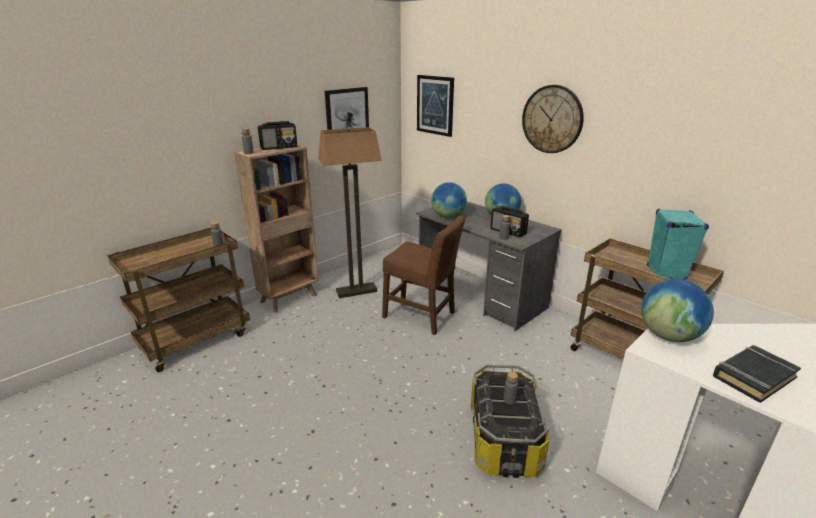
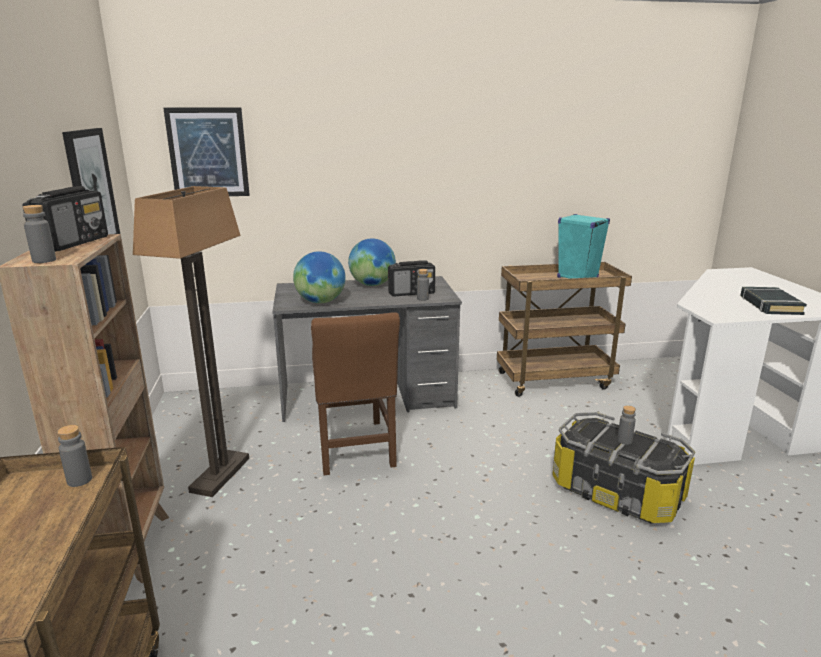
camera: 55 degrees left, 5 degrees down
(422, 316) = (355, 449): brown chair -> brown chair turned 105 degrees clockwise
(552, 119) = (408, 148): wall clock -> none
(669, 336) = (700, 305): globe -> none

